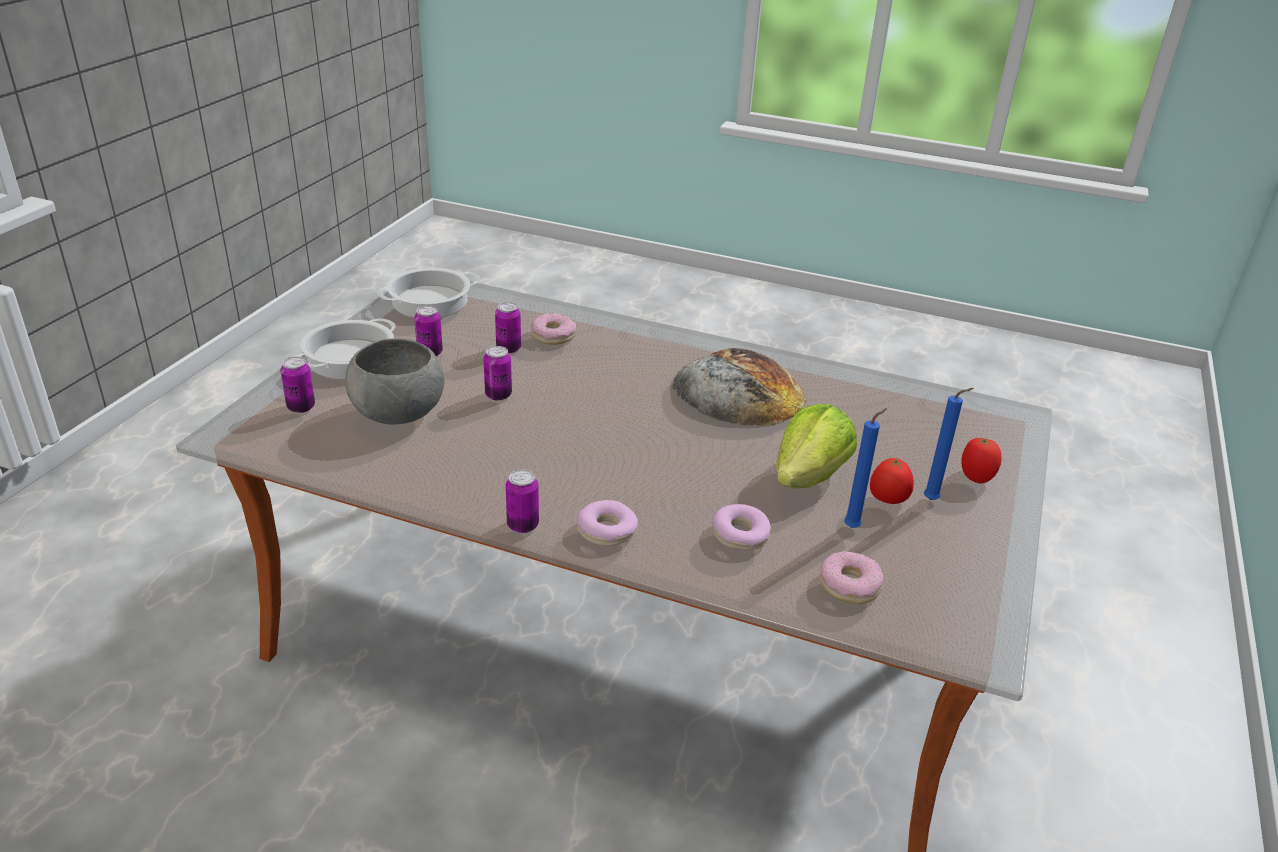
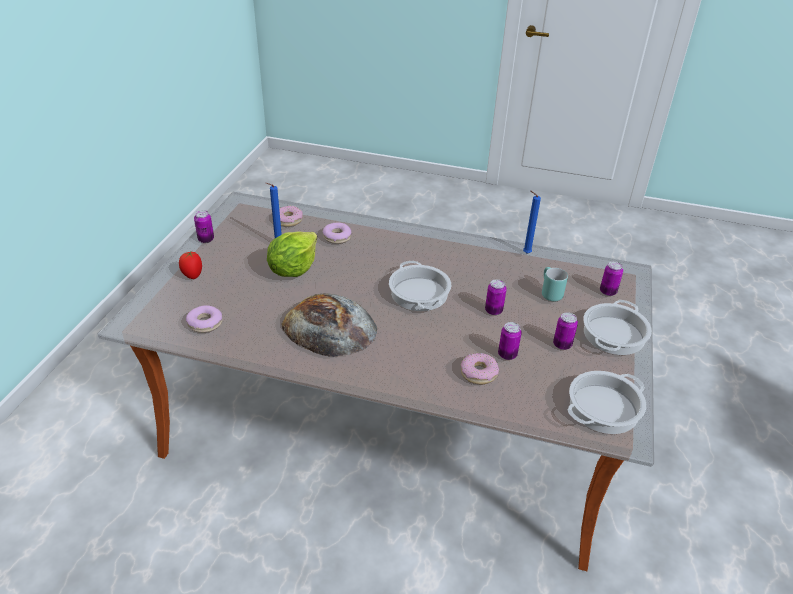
camera: 175 degrees right, 5 degrees up
(397, 412) = (548, 293): grey bowl -> turquoise mug
(523, 525) = (444, 235): can -> can (206, 239)
(603, 425) = (418, 293): none -> cooking pot
(607, 531) = (403, 235): donut -> donut (205, 323)
(888, 500) = (253, 259): tomato -> none
(933, 500) = (226, 260): blue candle -> blue candle (525, 253)

